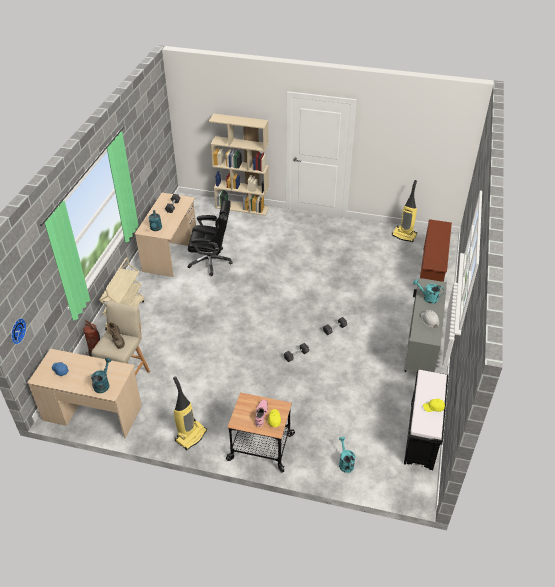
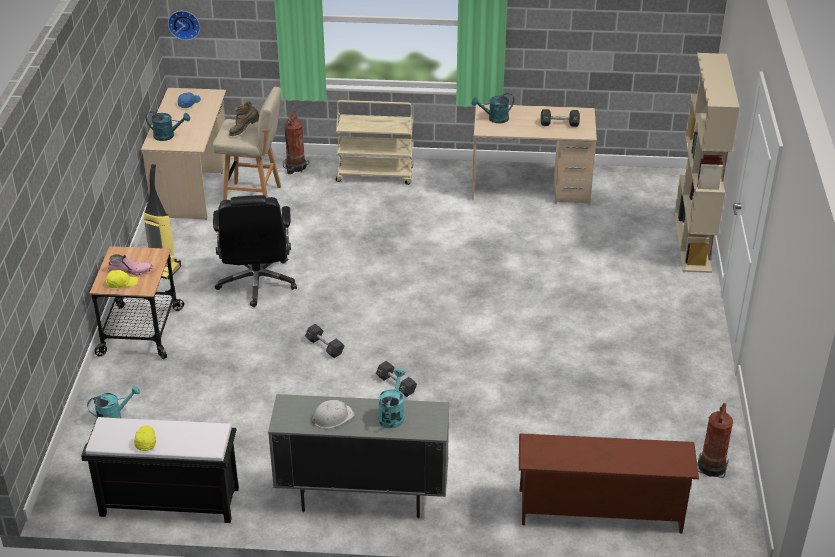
camera: 80 degrees right, 5 degrees down
(211, 261) = (524, 231): black office chair -> black office chair (257, 283)
(404, 235) = (712, 466): vacuum cleaner -> fire extinguisher

